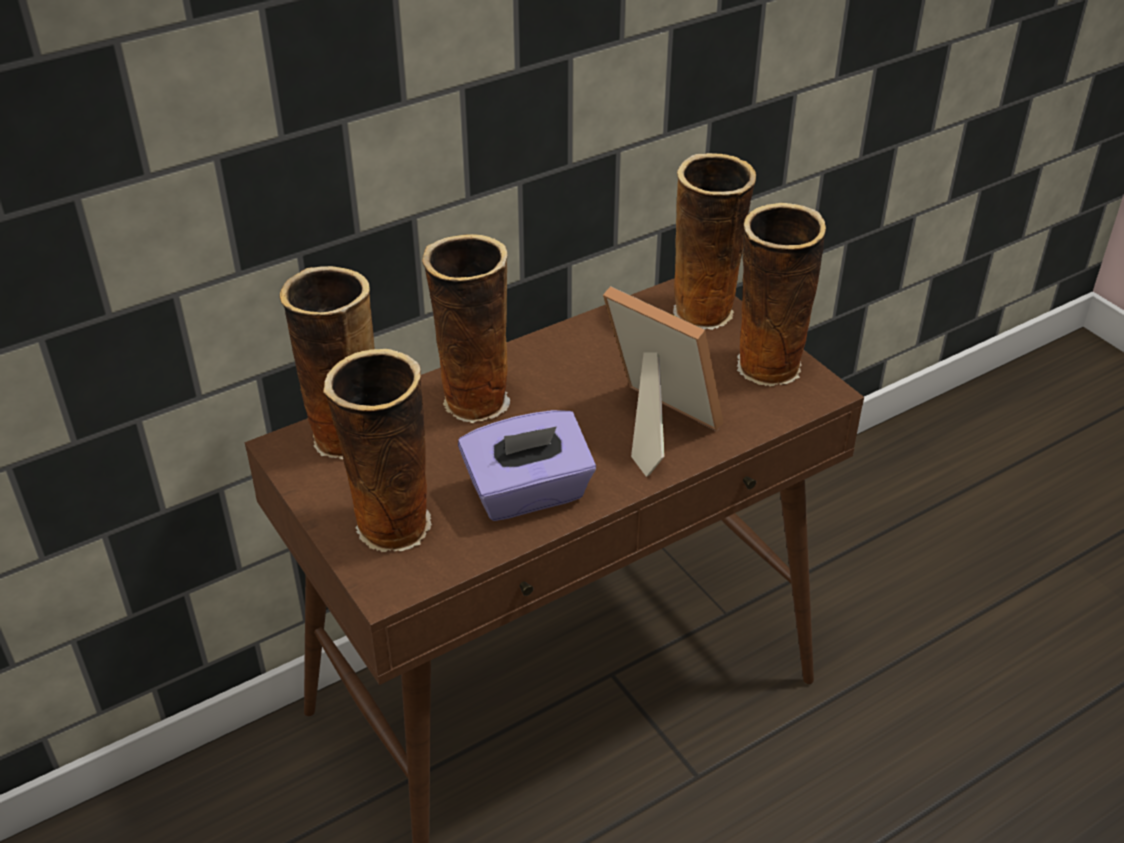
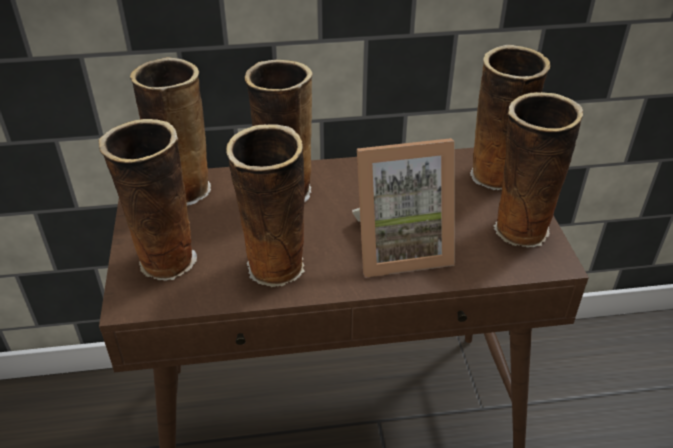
camera: 25 degrees right, 0 degrees up
(528, 494) = (274, 268): purple tissue box -> vase
(652, 426) = (399, 248): picture frame -> picture frame turned 105 degrees clockwise

